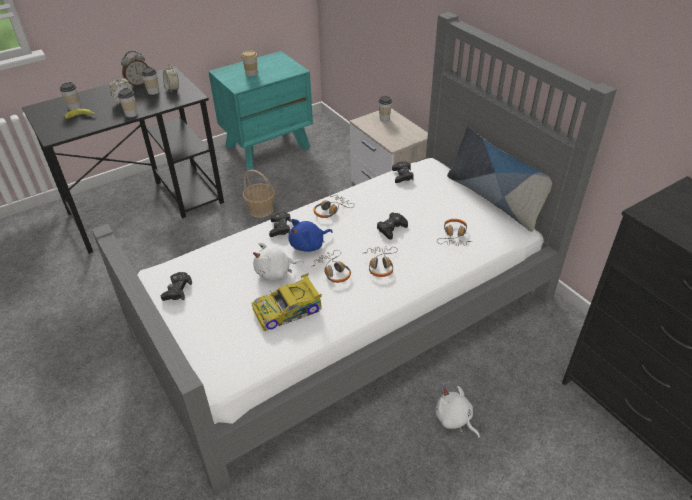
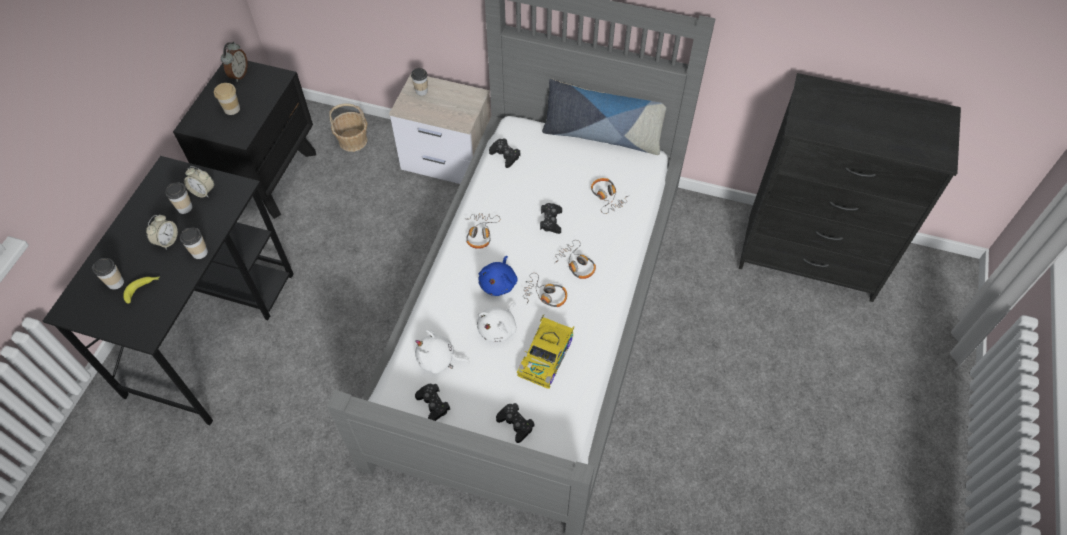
camera: 40 degrees left, 15 degrees up
(139, 84) = (151, 206): alarm clock -> alarm clock (239, 74)
(261, 209) = (342, 258): basket -> basket (353, 140)
(268, 147) = (266, 175): turquoise nightstand -> black nightstand
(280, 228) = (454, 281): black game controller -> black game controller (515, 424)
(454, 419) = (692, 351): white plush toy -> white plush toy (439, 360)

